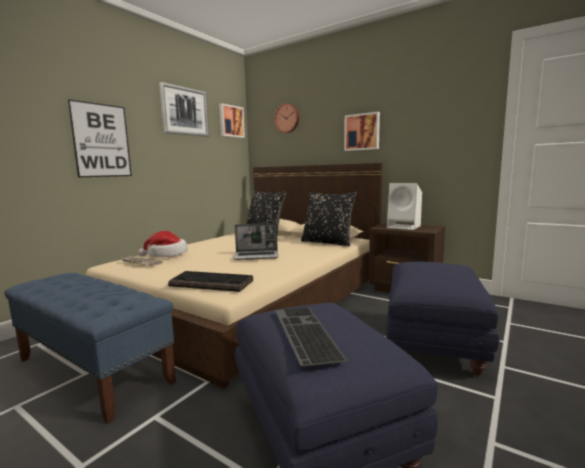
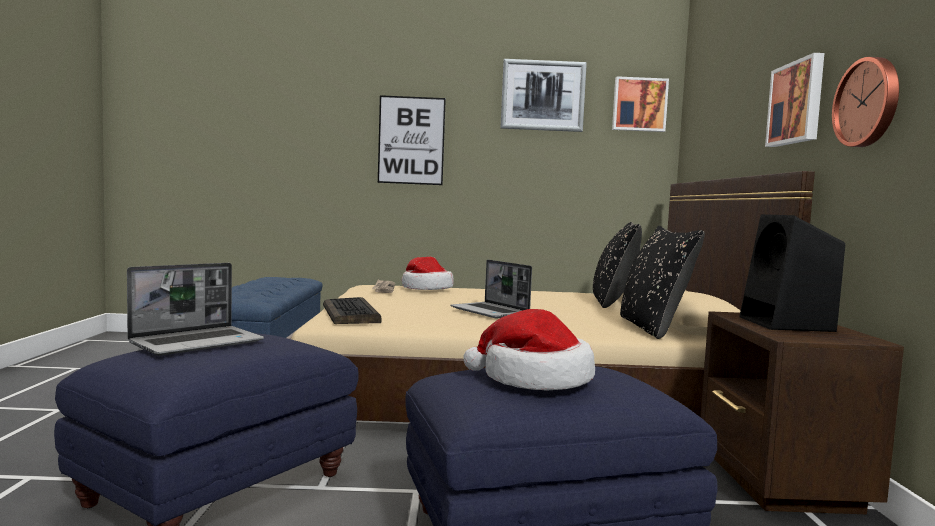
camera: 55 degrees right, 5 degrees down
(287, 118) = (717, 89): wall clock -> wall clock (868, 103)
(303, 332) = (198, 342): keyboard -> laptop
(404, 227) = (787, 324): white speaker -> black speaker
(440, 273) = (534, 379): none -> hat

